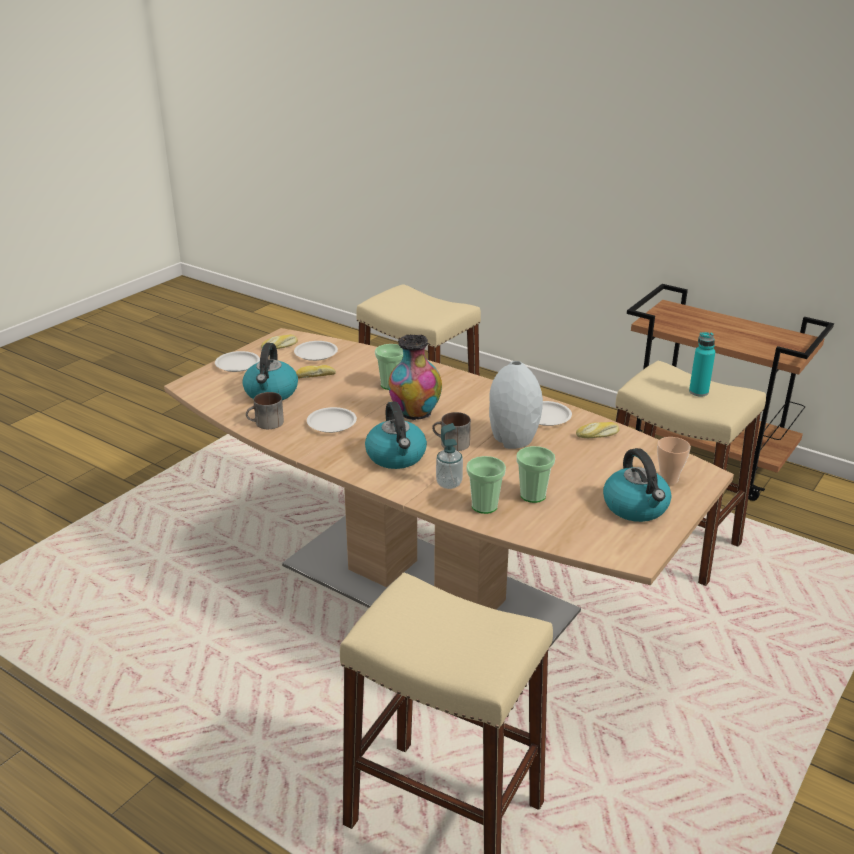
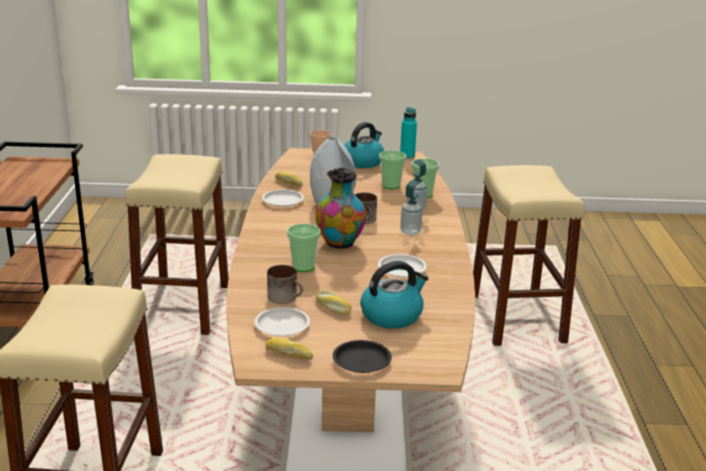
camera: 125 degrees left, 5 degrees down
(238, 364) = (361, 360): white plate -> black plate
(266, 424) = (443, 295): mug -> mug (286, 297)
(396, 457) = (410, 232): kettle -> soap dispenser
(698, 392) = (176, 170): turquoise bottle -> turquoise bottle (407, 156)

